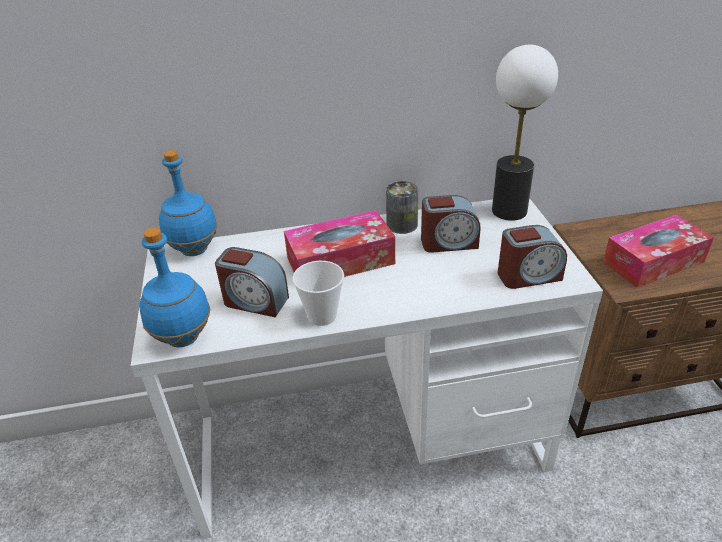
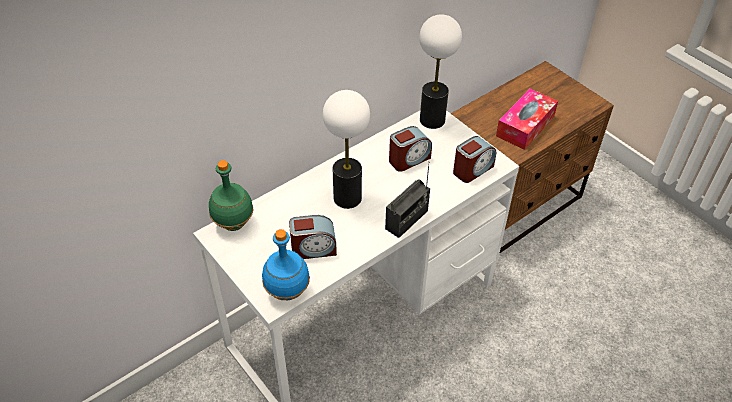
camera: 30 degrees left, 10 degrees up
(194, 250) = (233, 224): blue bottle -> green bottle
(322, 316) = (366, 243): cup -> none
(340, 261) = (347, 198): tissue box -> table lamp
(395, 306) = (407, 220): none -> radio
(402, 225) = (368, 154): can -> none

